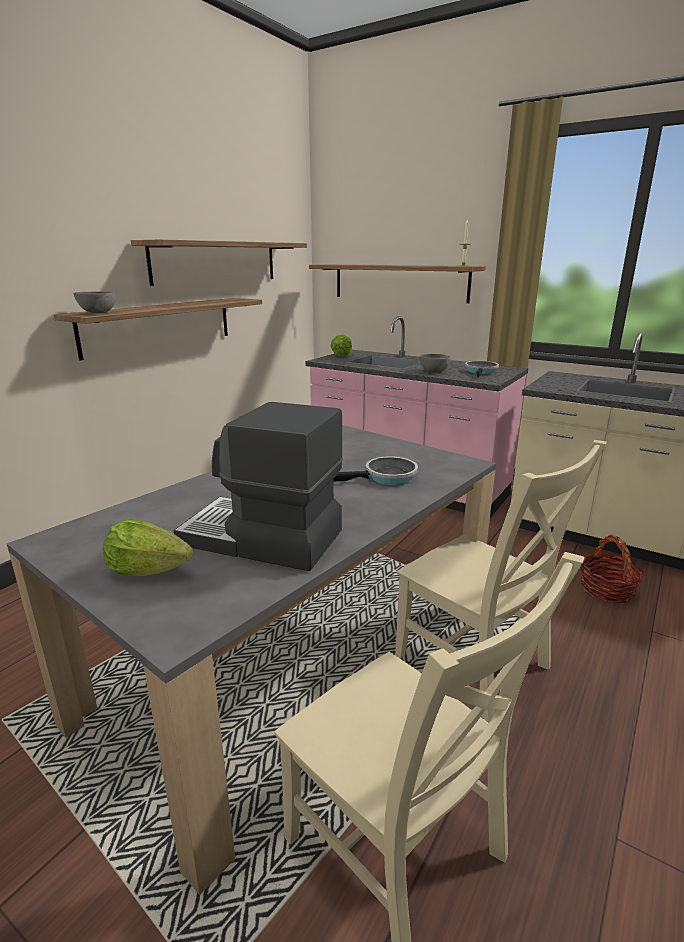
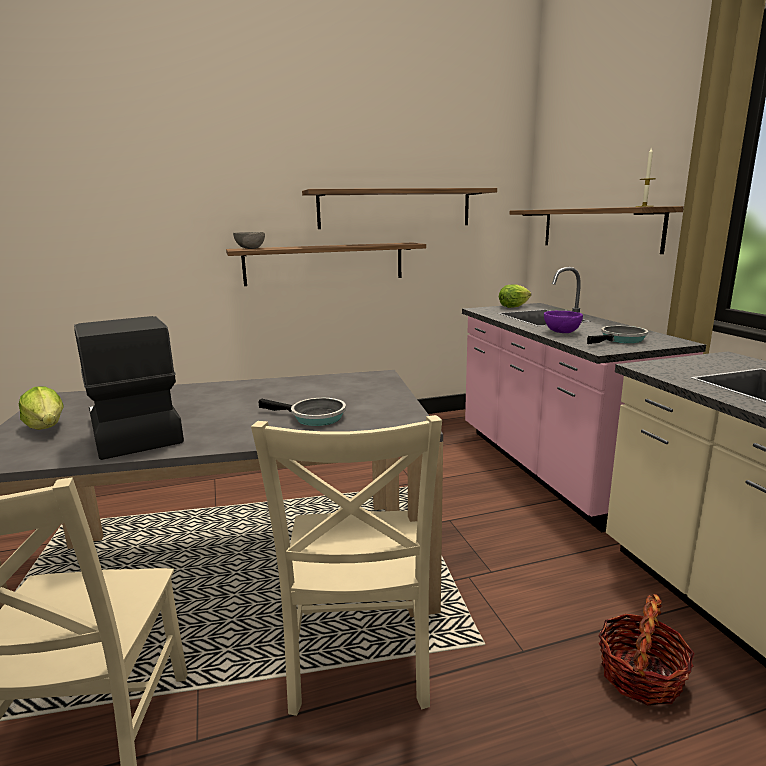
camera: 40 degrees right, 5 degrees down
(434, 372) = (562, 332): grey bowl -> purple bowl

